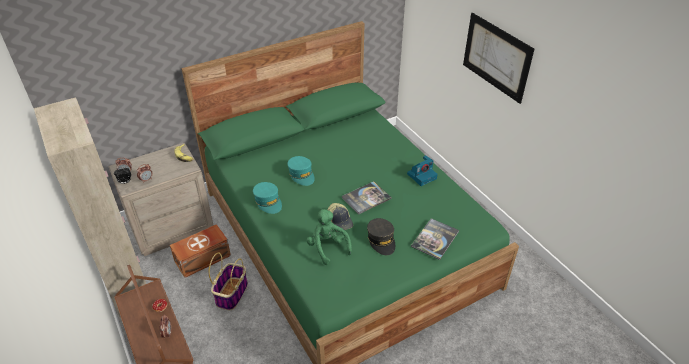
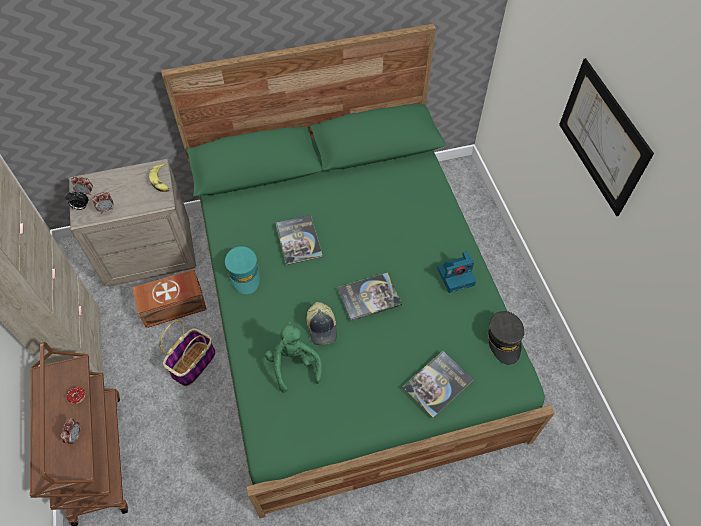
camera: 15 degrees right, 15 degrees up
(301, 174) = (298, 240): turquoise cap -> book
(381, 240) = (367, 369): grey cap -> grey cap (504, 340)

